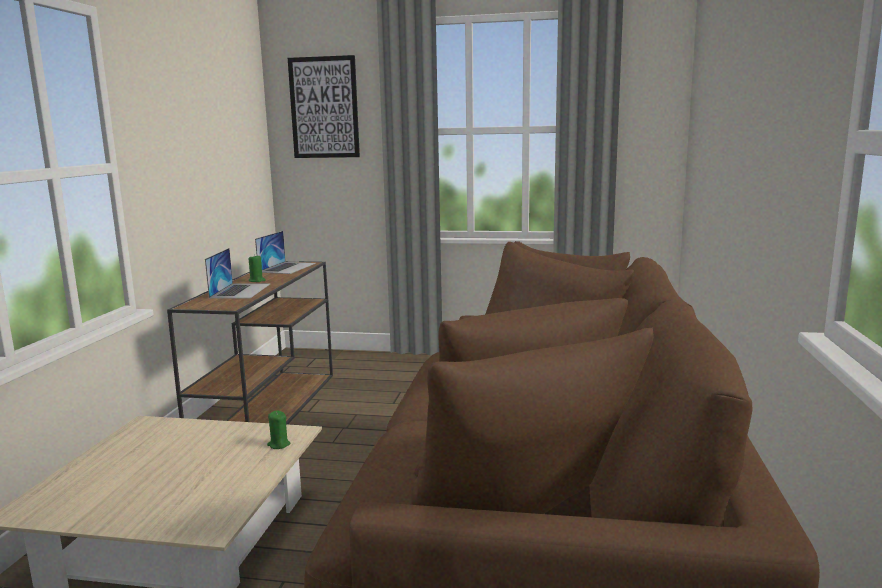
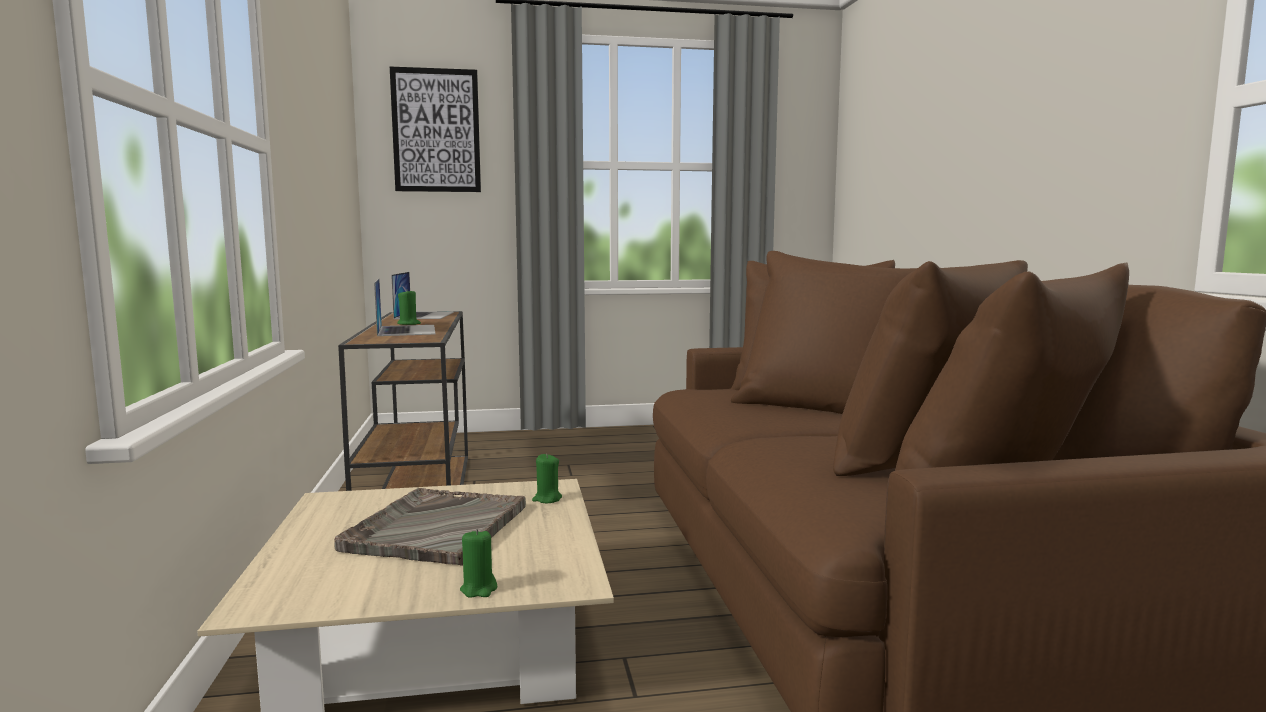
camera: 20 degrees left, 5 degrees down
(151, 522) = (479, 589): none -> green candle
(181, 462) = (436, 528): none -> grey tray

